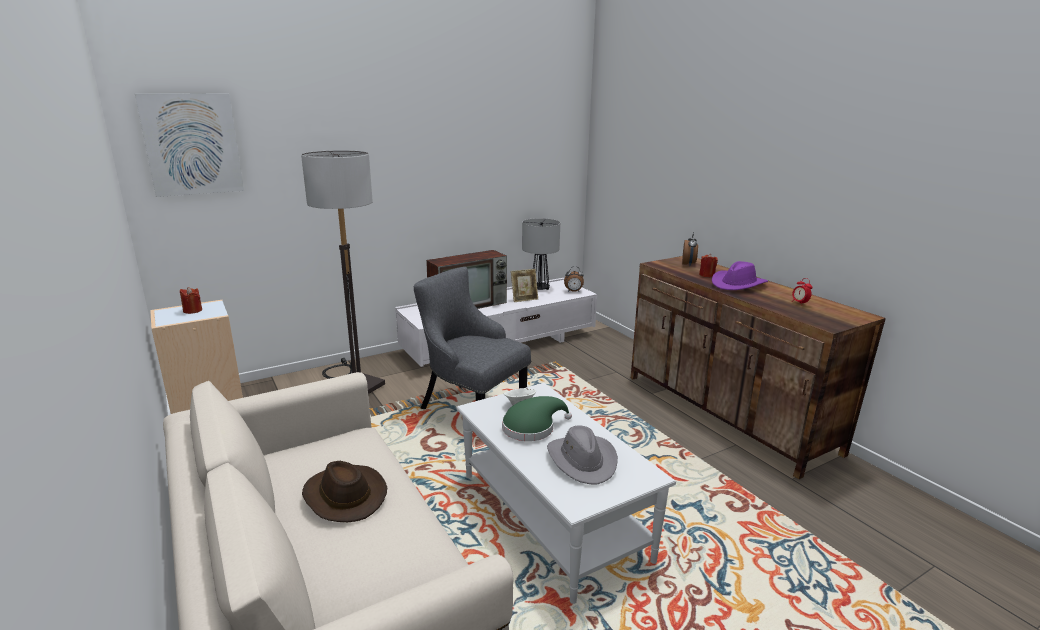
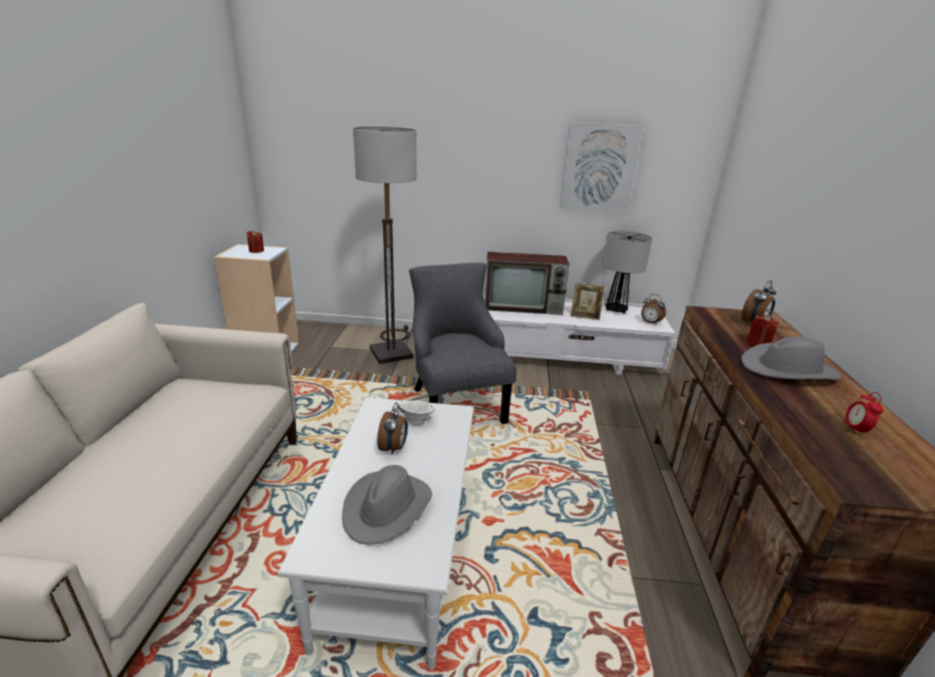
camera: 35 degrees right, 5 degrees up
(192, 144) = (300, 113): picture -> picture (599, 168)
(343, 496) = (162, 437): brown hat -> none
(532, 427) = (394, 448): green hat -> alarm clock
(738, 284) = (788, 369): purple hat -> grey hat

